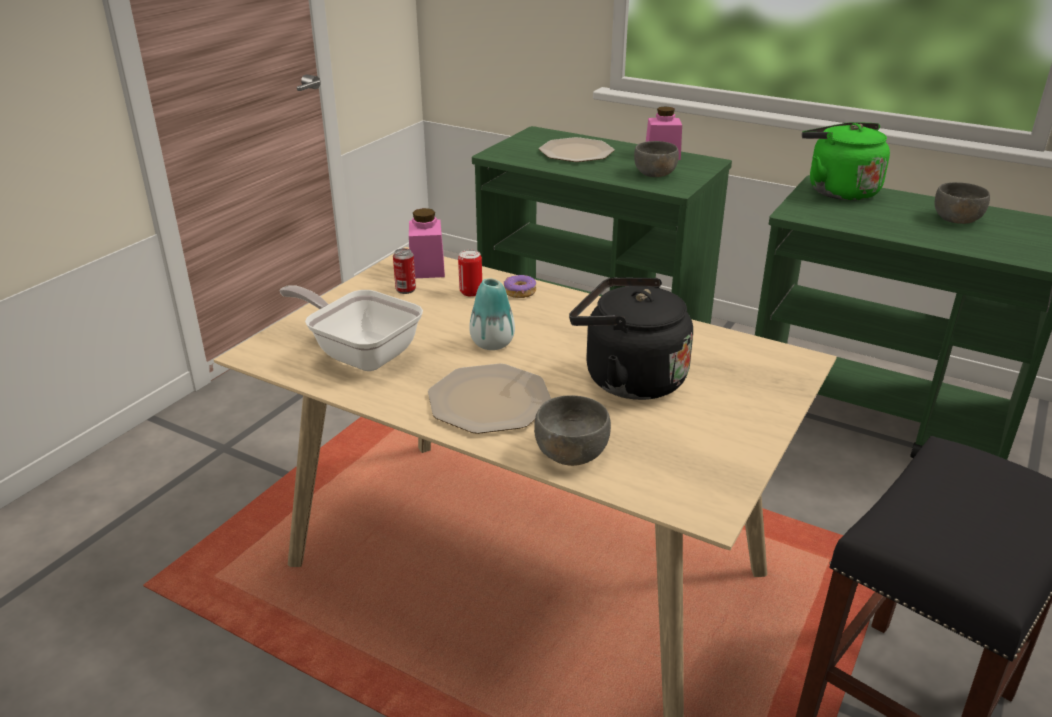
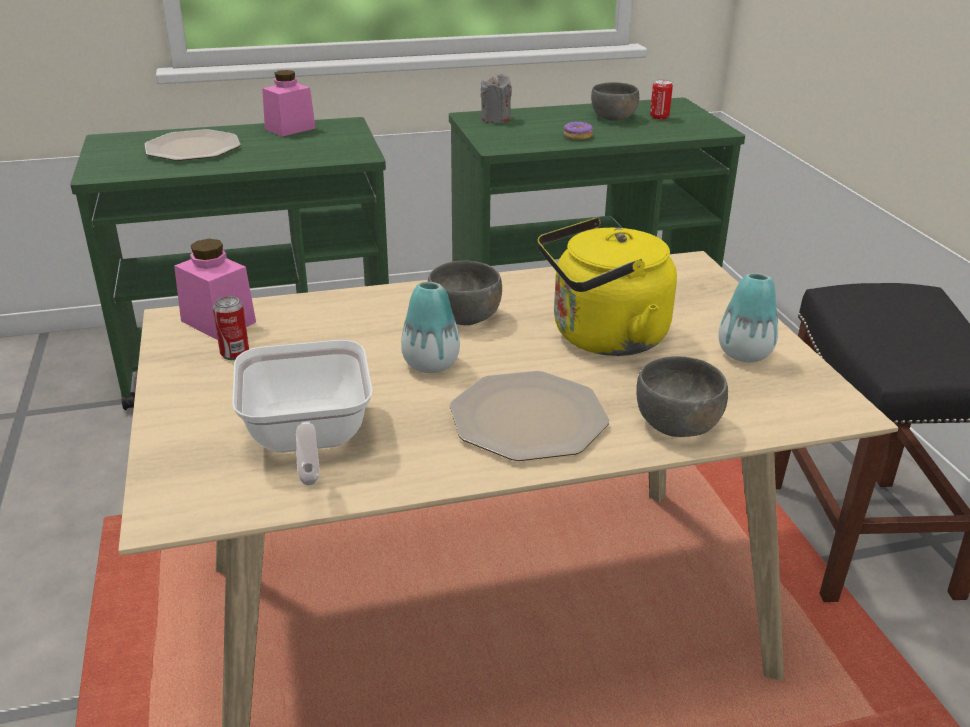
camera: 45 degrees left, 0 degrees up
(360, 352) = (306, 442): frying pan -> frying pan turned 90 degrees counterclockwise
(471, 292) = (315, 325): can -> can (659, 117)
(520, 292) = (366, 305): donut -> donut (578, 136)
(628, 379) = (602, 338): black kettle -> yellow kettle
(655, 174) = (315, 147): grey bowl -> grey bowl (465, 316)
(711, 439) = (744, 354): none -> vase
(838, 190) = (495, 119): green kettle -> grey candle

